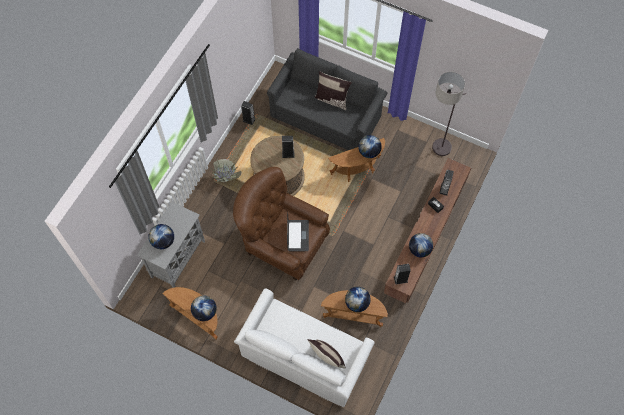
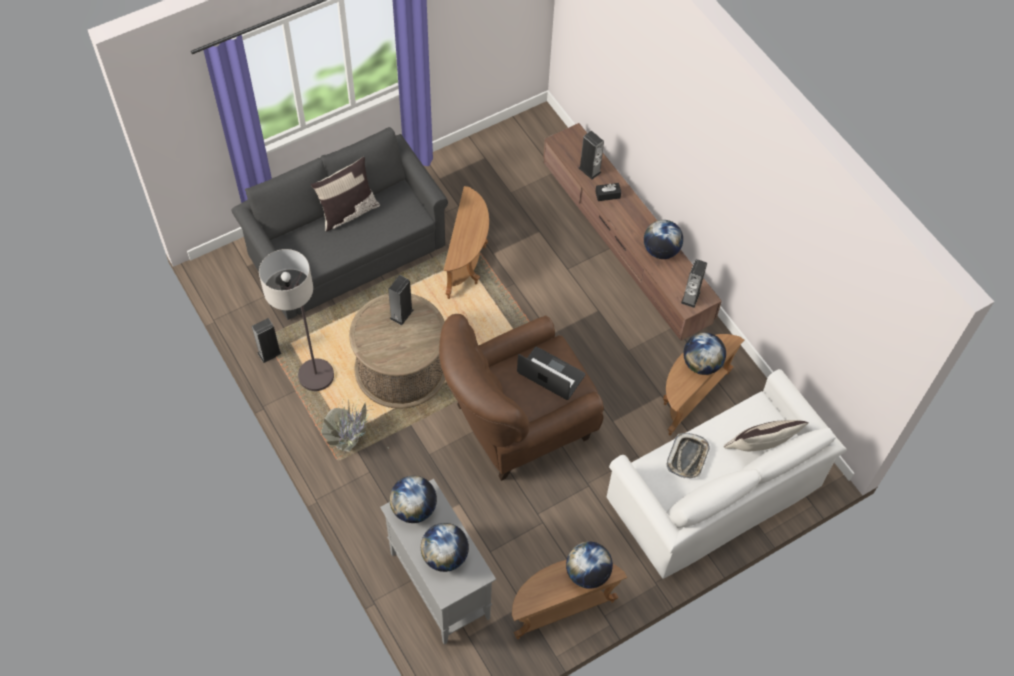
camera: 60 degrees left, 5 degrees down
(299, 326) = (688, 457): none -> tray
(369, 152) = (474, 216): globe -> globe (414, 508)
(436, 149) = (504, 154): grey floor lamp -> grey floor lamp (312, 385)

